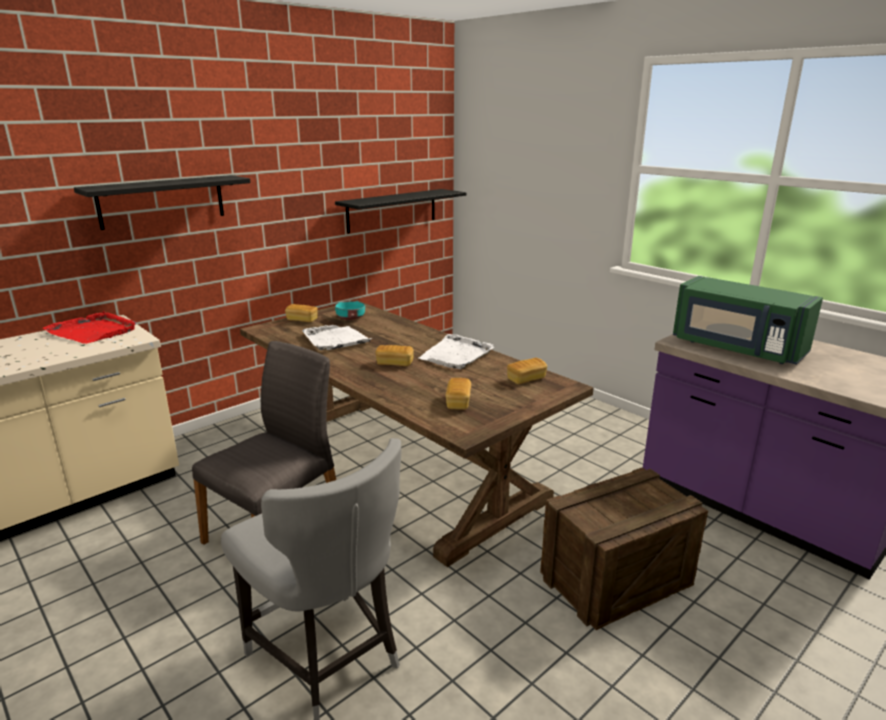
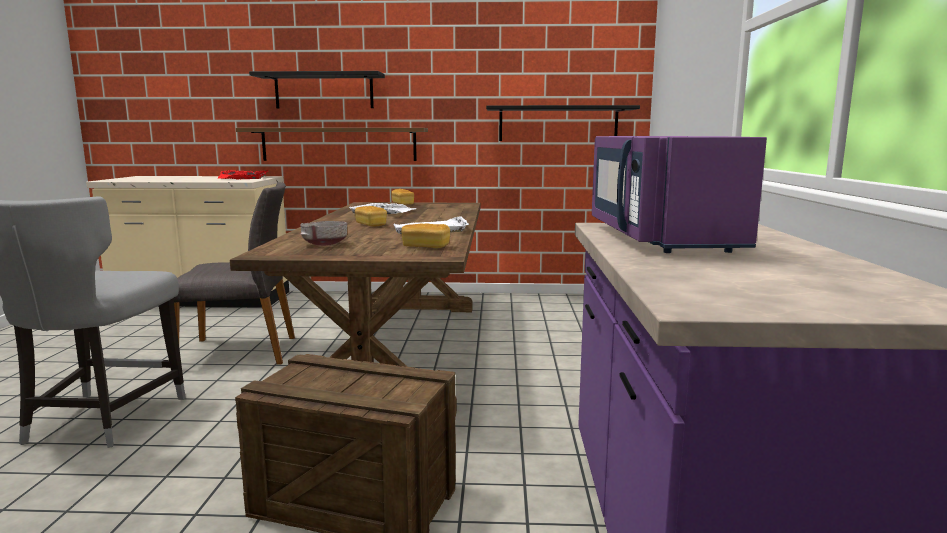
camera: 45 degrees right, 10 degrees down
(187, 262) = (339, 144): none -> shelf
(350, 318) = (436, 207): turquoise bowl -> none
(458, 402) = (325, 244): bread -> grey bowl
(736, 348) = (658, 238): green microwave -> purple microwave

